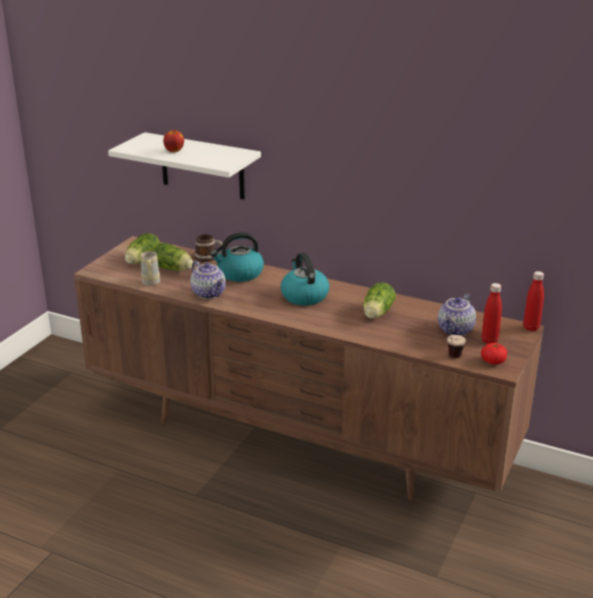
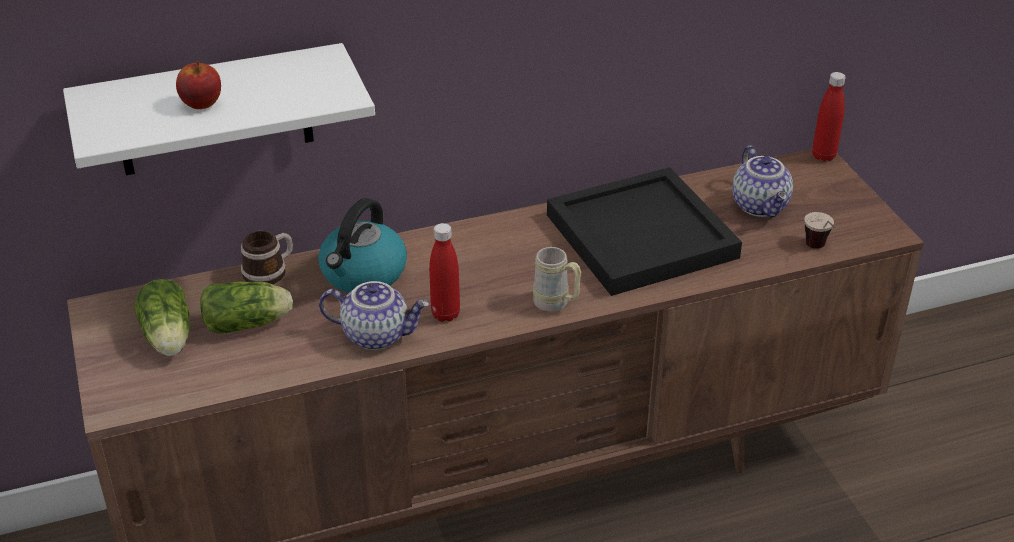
camera: 45 degrees left, 10 degrees up
(151, 283) = (256, 372): beige mug -> beige mug (556, 304)
(304, 296) = (511, 260): kettle -> none
(376, 314) = (642, 235): lettuce -> black tray
(489, 340) = (814, 200): red bottle -> red bottle (445, 314)
(493, 361) = (862, 227): tomato -> none

